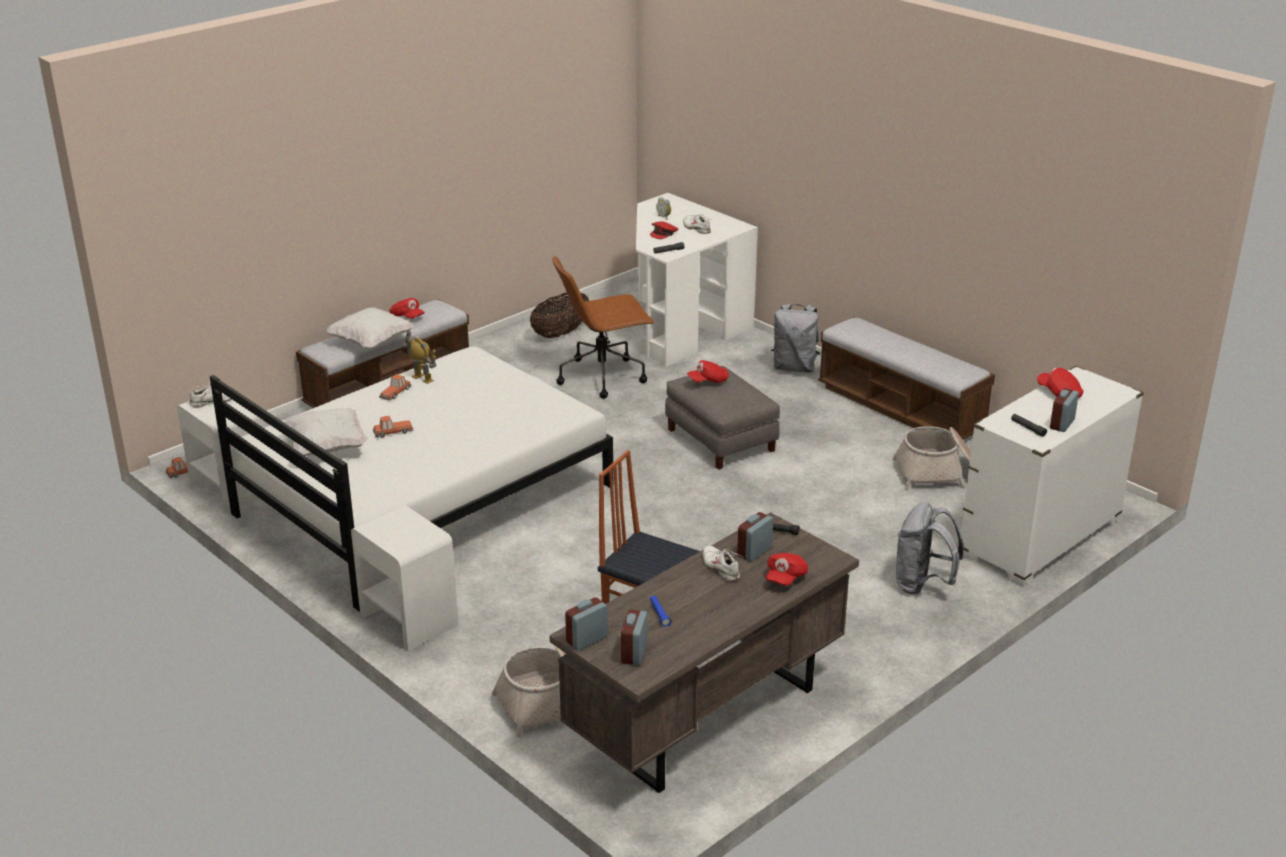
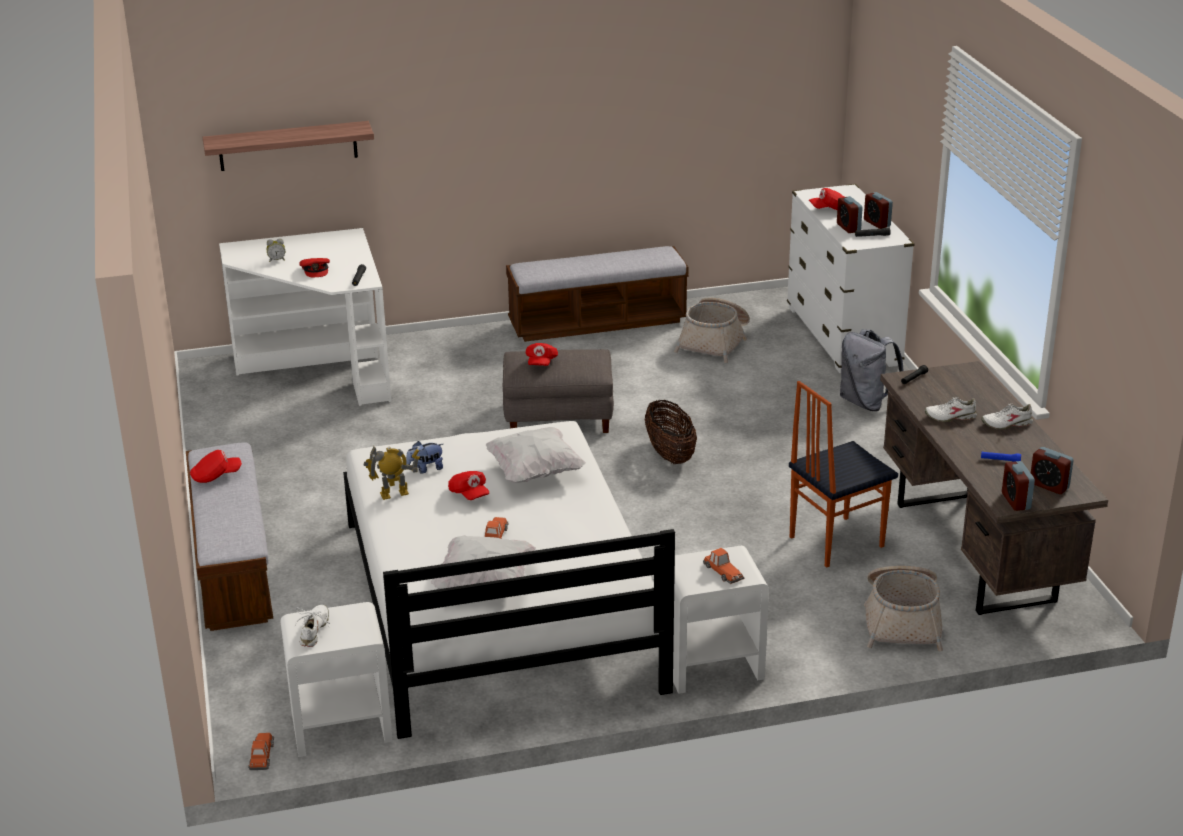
camera: 60 degrees left, 0 degrees up
(371, 342) = (249, 511): white pillow -> white pillow (534, 472)
(395, 392) = (407, 517): toy car -> toy car (723, 571)
(469, 379) = (425, 469): none -> plush toy
(560, 333) = (247, 435): basket -> basket (670, 454)
(603, 376) = (368, 438): brown office chair -> none
(697, 228) = (326, 253): white shoe -> white shoe (1007, 424)
(718, 131) = (288, 146): none -> shelf
(754, 551) = (936, 397): alarm clock -> alarm clock (848, 227)
(785, 578) = (984, 395): red cap -> red cap (469, 494)
(794, 368) = (472, 343): grey backpack -> none

